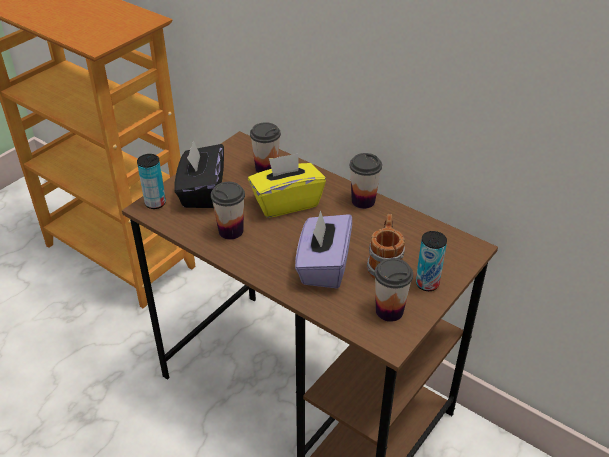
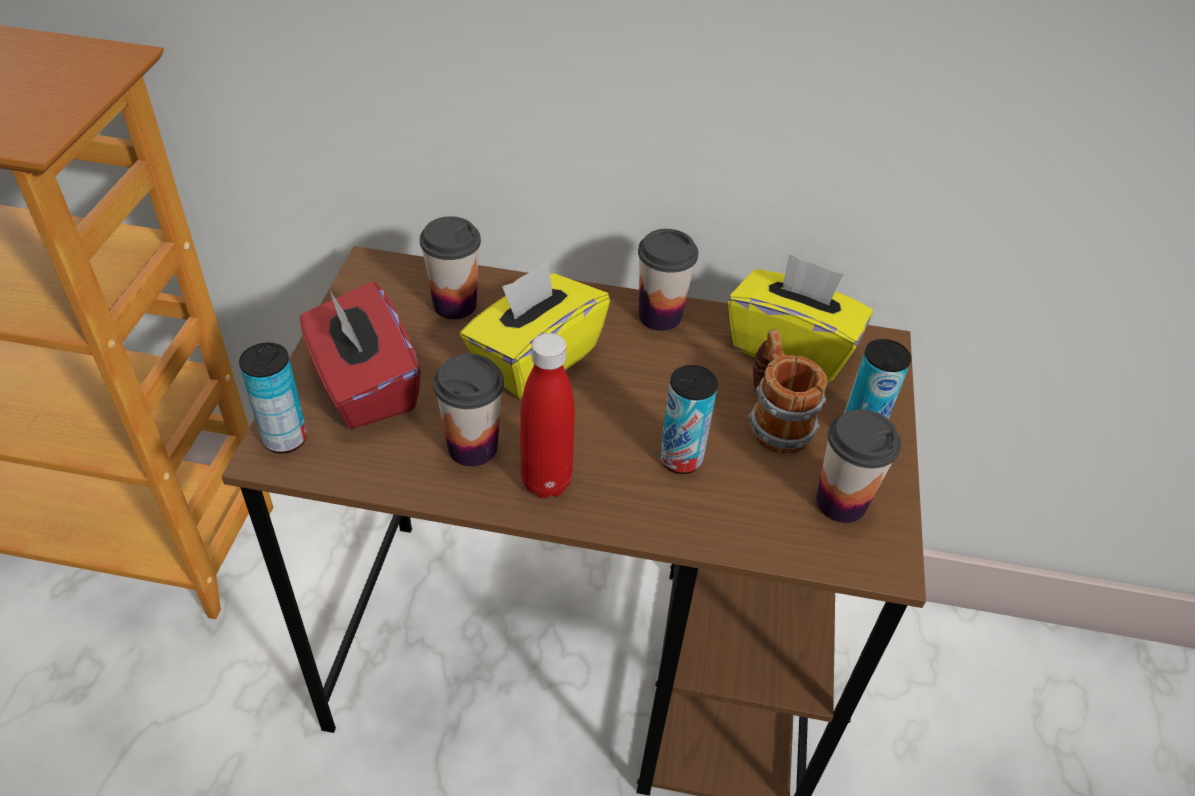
camera: 30 degrees left, 5 degrees up
(202, 192) = (364, 386): black tissue box -> red tissue box
(253, 255) = (546, 482): none -> red bottle
(323, 266) = (680, 459): purple tissue box -> can
(421, 235) = (791, 348): none -> yellow tissue box

